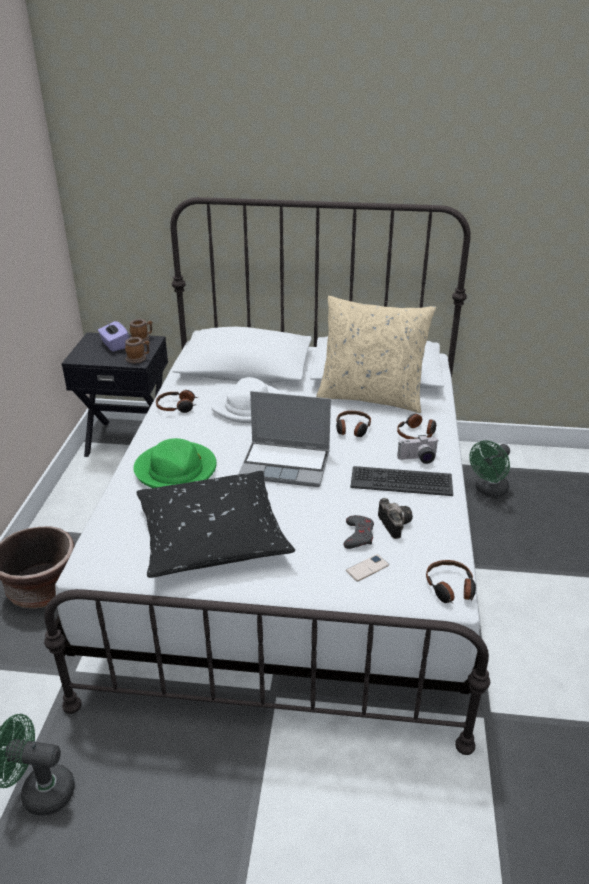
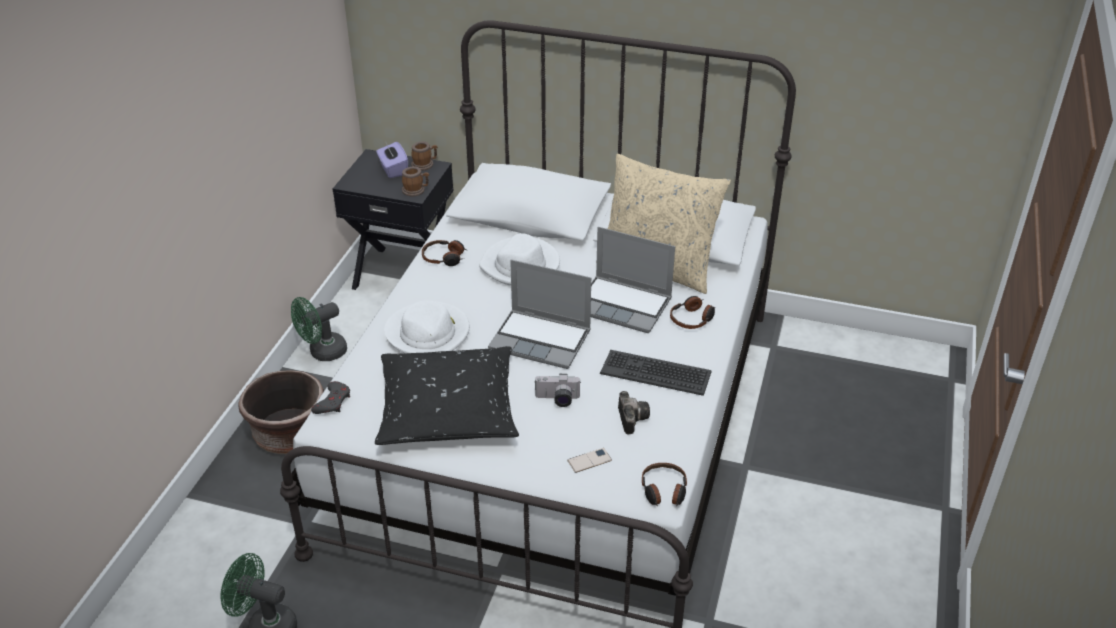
camera: 10 degrees right, 5 degrees up
(176, 470) = (428, 333): green hat -> white hat
(352, 429) = (624, 305): headphones -> laptop
(358, 535) = (591, 426): grey game controller -> grey game controller (333, 402)
(418, 459) = (683, 349): camera -> camera (557, 400)
(488, 491) = (798, 382): green fan -> green fan (322, 353)

